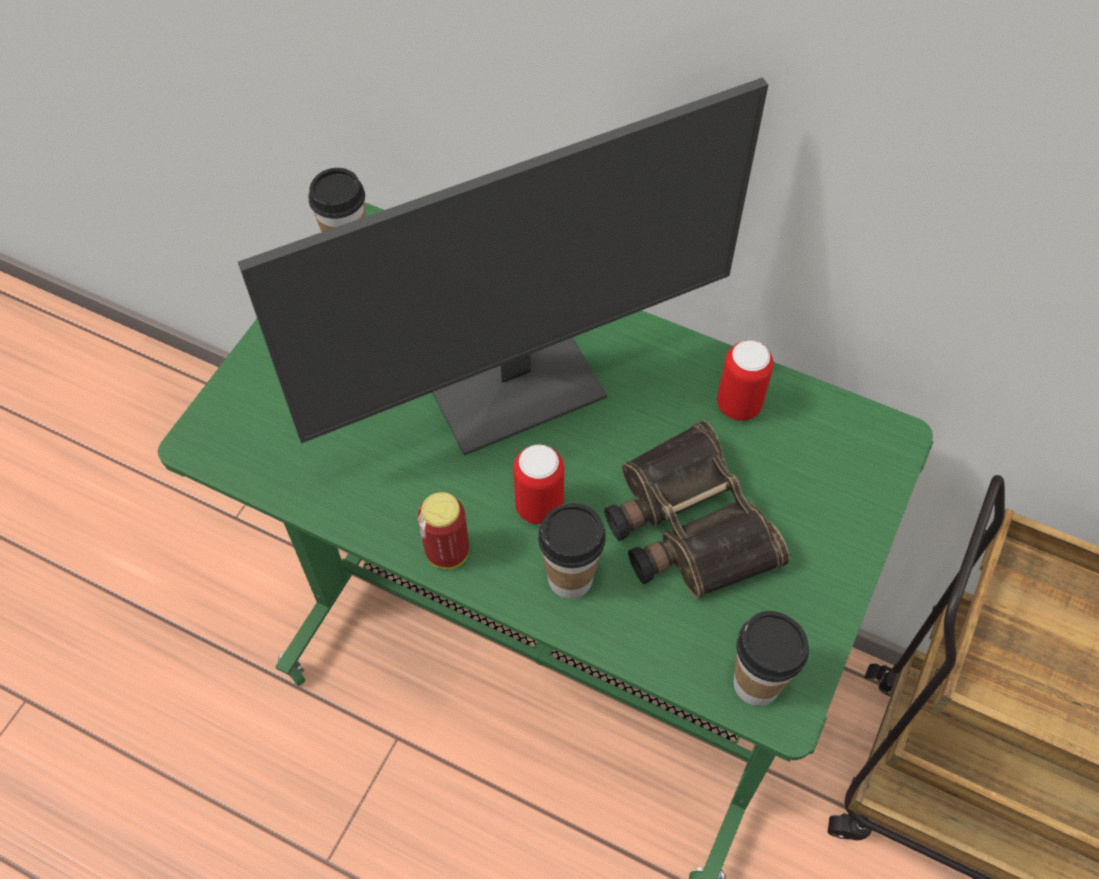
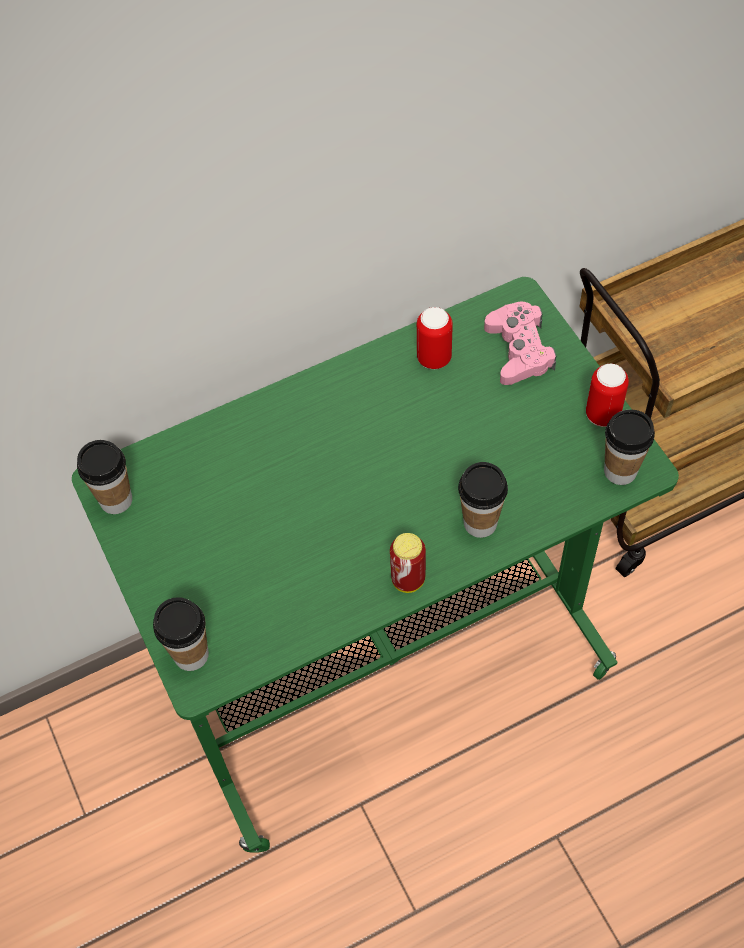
camera: 50 degrees left, 0 degrees up
(227, 417) = (191, 654): none -> cup
(513, 382) = (313, 466): monitor -> none
(539, 507) = (417, 509): can -> can (602, 414)
(685, 524) = (492, 439): binoculars -> none
(824, 479) = (519, 350): none -> pink game controller

